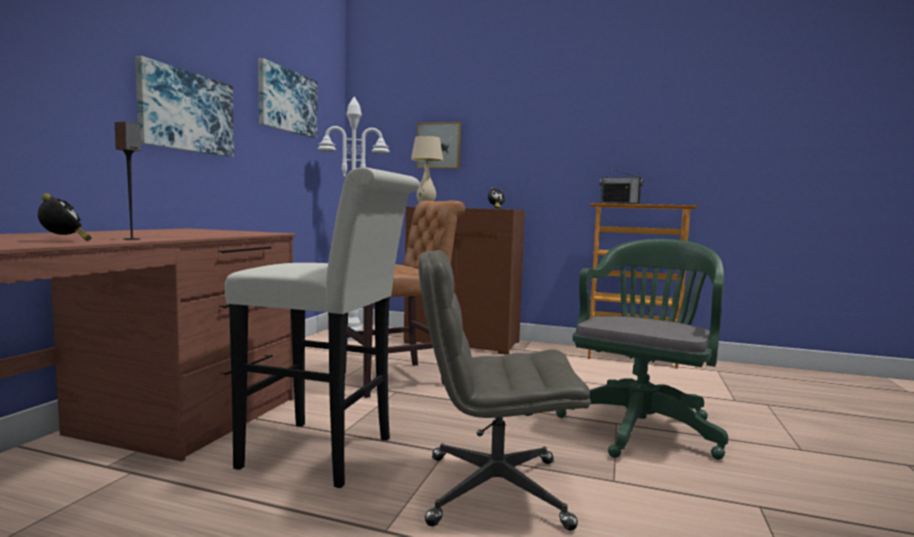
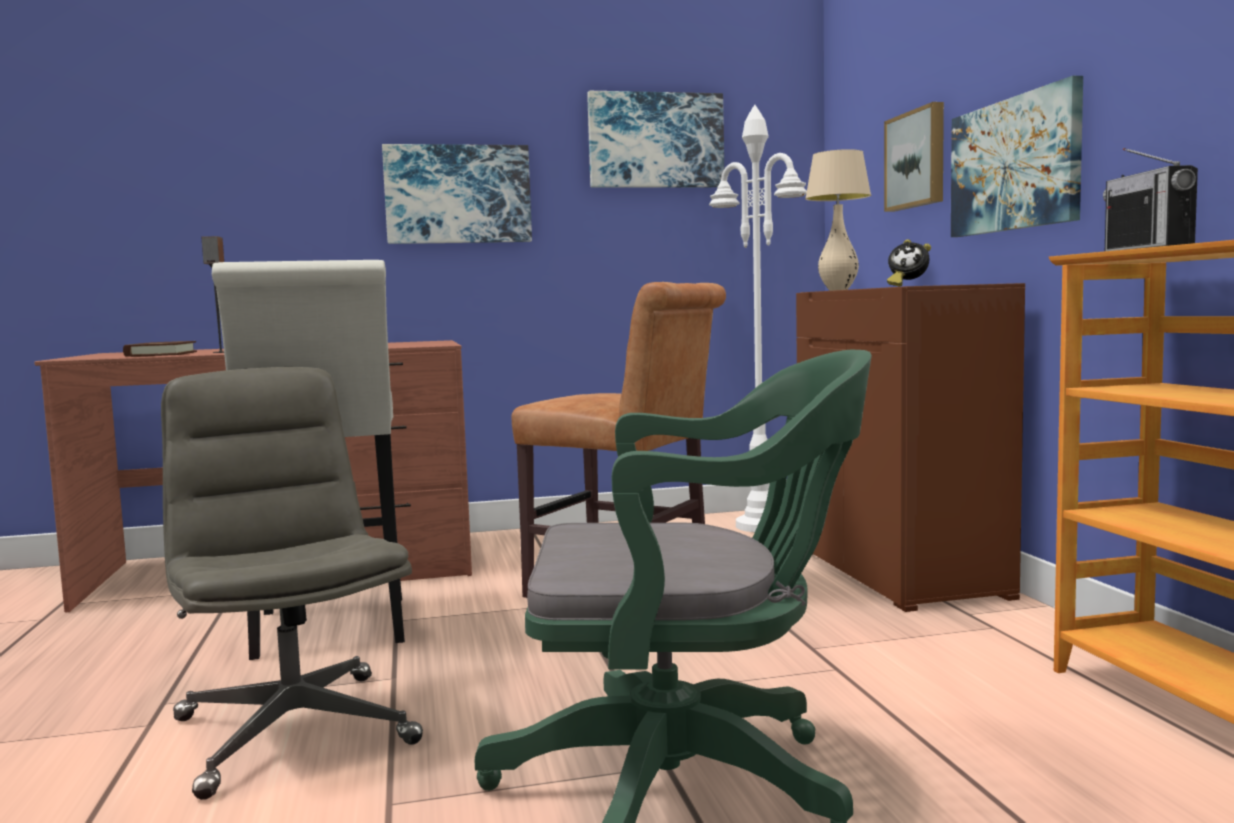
camera: 60 degrees right, 0 degrees up
(64, 241) = (161, 354): alarm clock -> brown book
(512, 159) = (1015, 165): none -> picture

